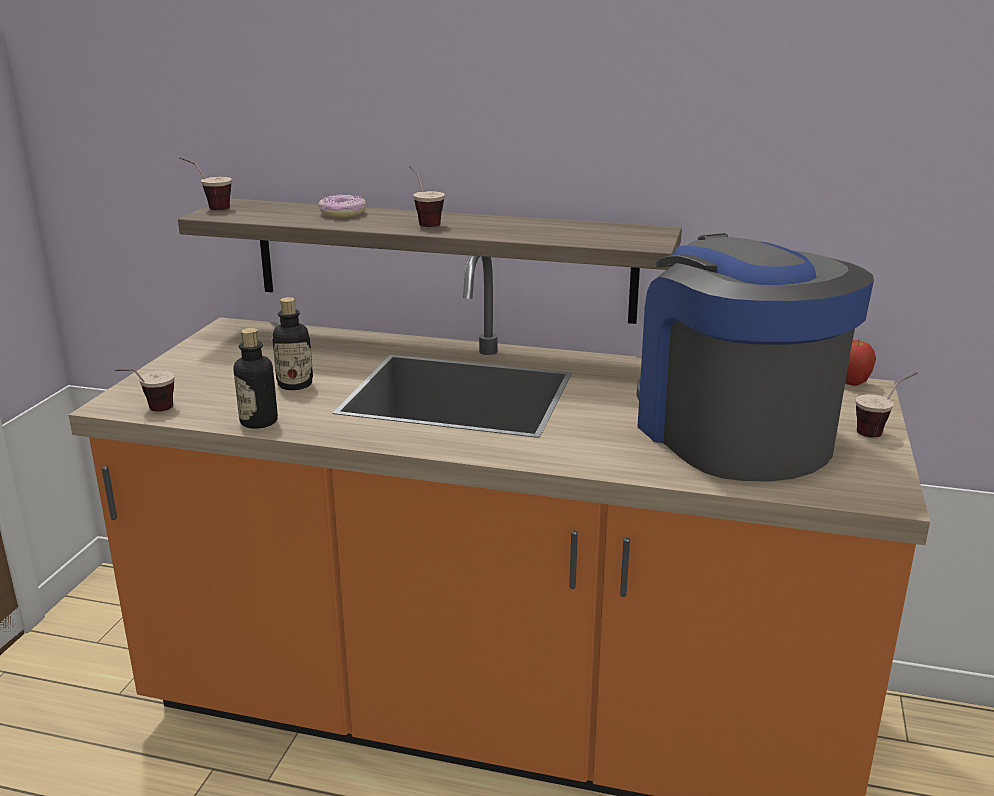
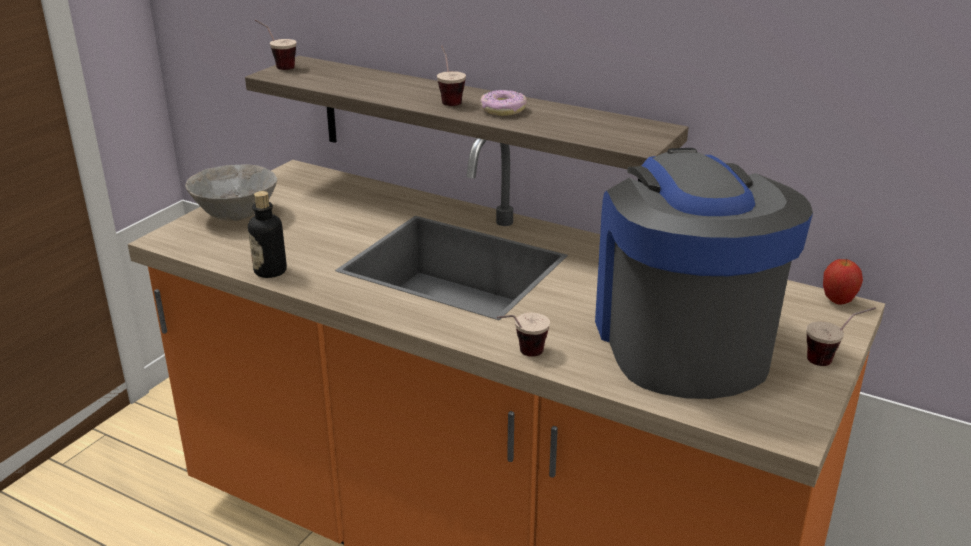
camera: 15 degrees right, 5 degrees up
(149, 412) = (189, 250): cup -> cup (521, 356)
(184, 373) = (235, 215): none -> grey bowl
(295, 384) = (319, 237): bottle -> none
(343, 214) = (385, 83): donut -> donut (503, 110)

